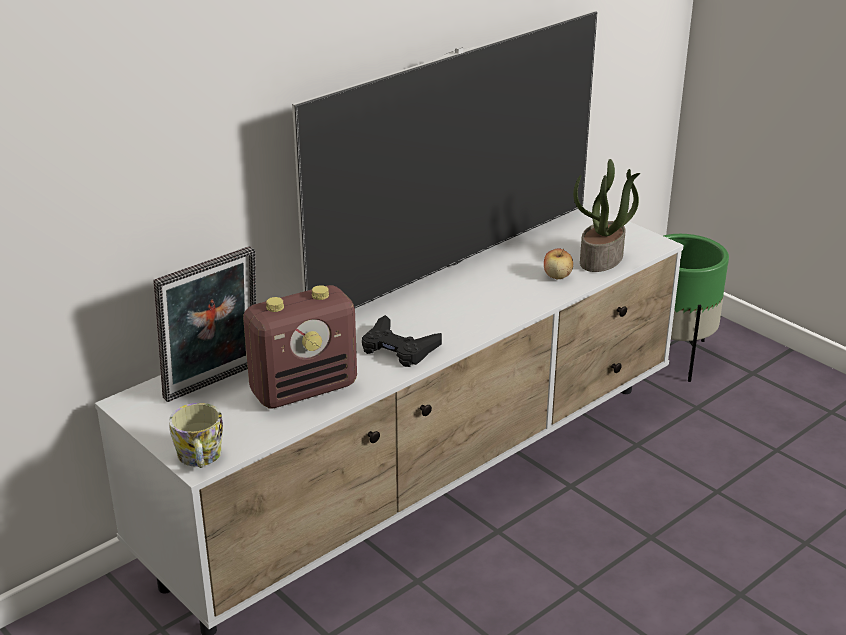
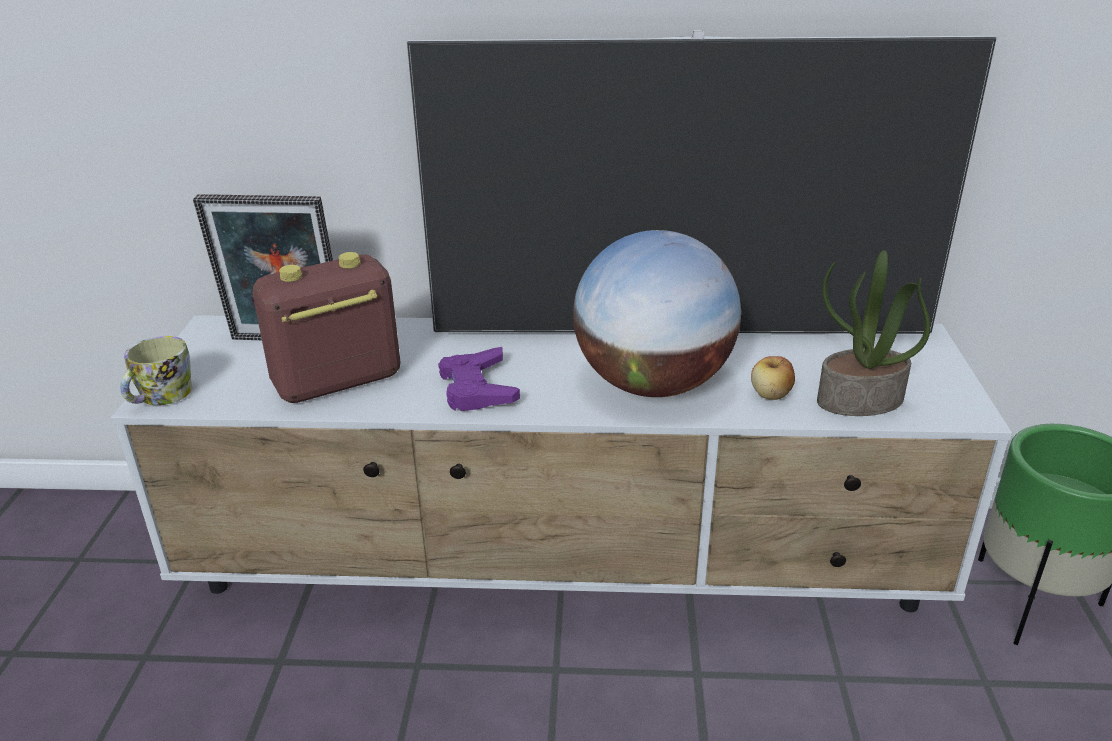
camera: 45 degrees right, 0 degrees up
(304, 389) = (336, 382): radio -> radio turned 135 degrees clockwise
(398, 348) = (477, 388): black game controller -> purple game controller
(491, 299) = (653, 384): none -> globe

